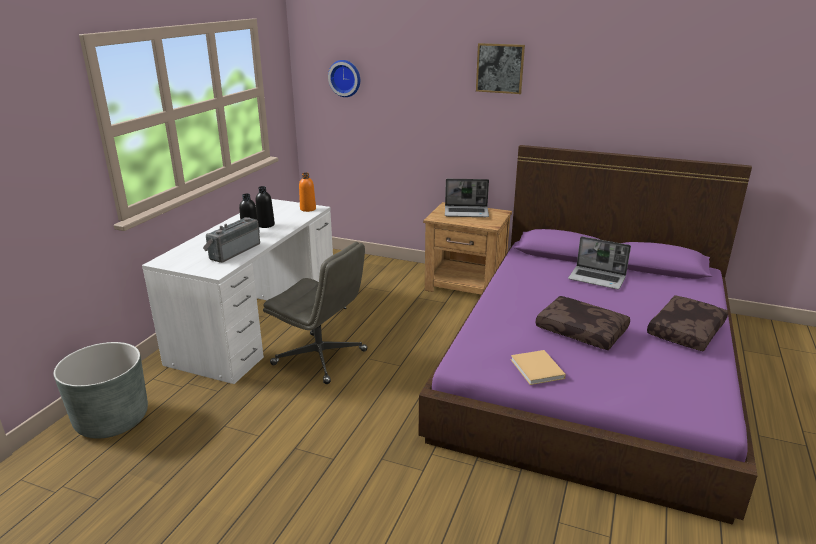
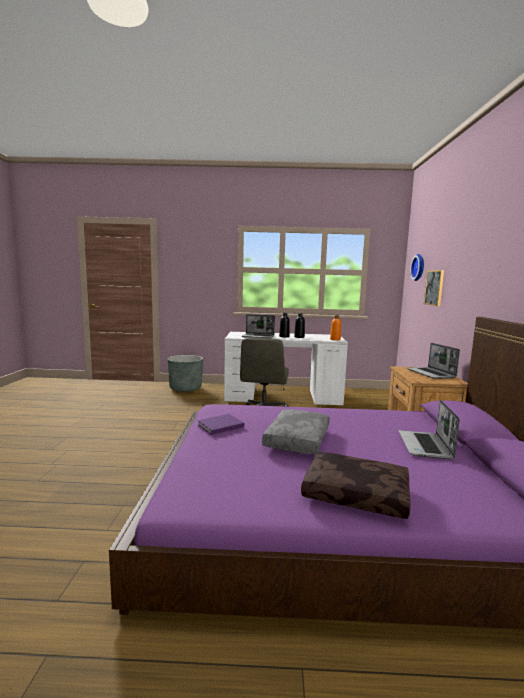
camera: 70 degrees right, 15 degrees down
(233, 251) = (258, 336): radio -> laptop
(500, 68) = (484, 244): picture -> picture (434, 287)
(537, 370) = (219, 426): beige book -> purple book
(582, 330) = (298, 440): brown pillow -> grey pillow

